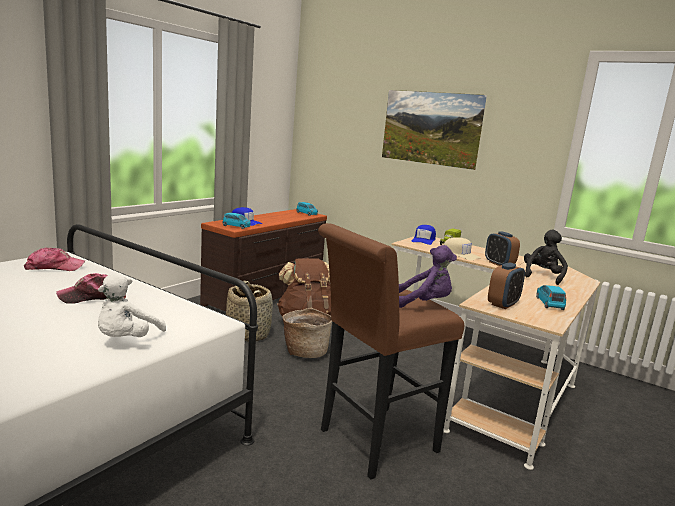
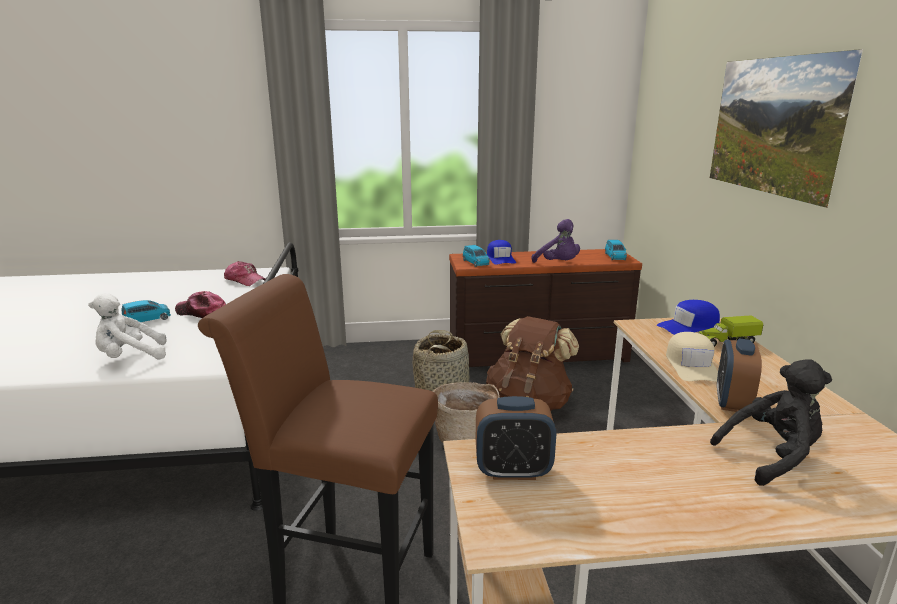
camera: 50 degrees right, 5 degrees up
(424, 303) = (375, 419): purple plush toy -> purple plush toy (558, 264)
(549, 303) = (615, 509): blue toy car -> blue toy car (147, 320)

